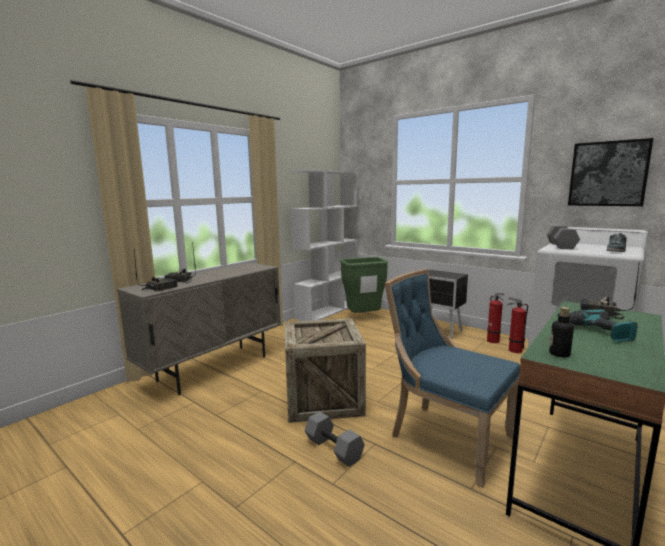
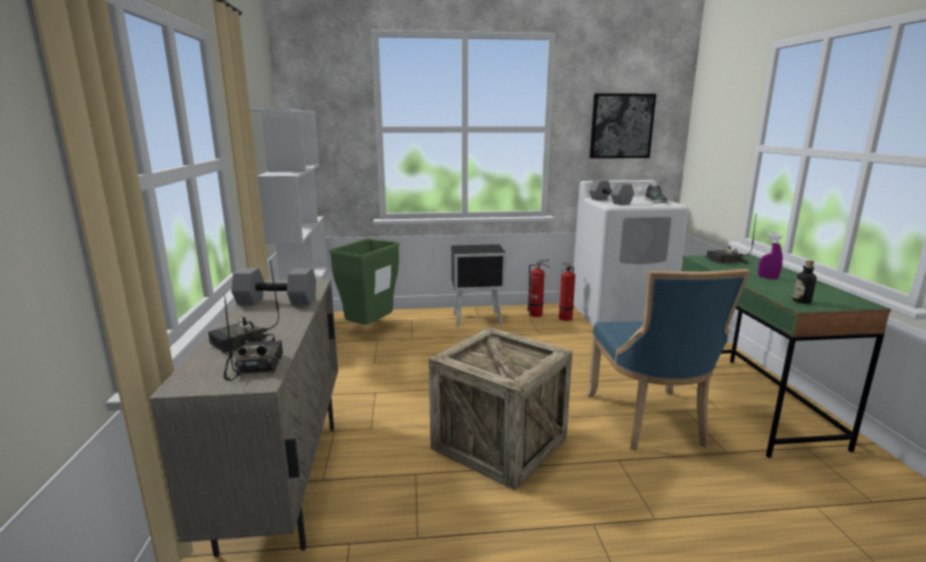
camera: 45 degrees left, 5 degrees up
(335, 449) = (600, 486): grey dumbbell -> grey dumbbell (278, 301)
(446, 437) = (649, 421): blue chair -> blue chair turned 90 degrees counterclockwise
(596, 332) = (767, 278): power drill -> purple spray bottle

